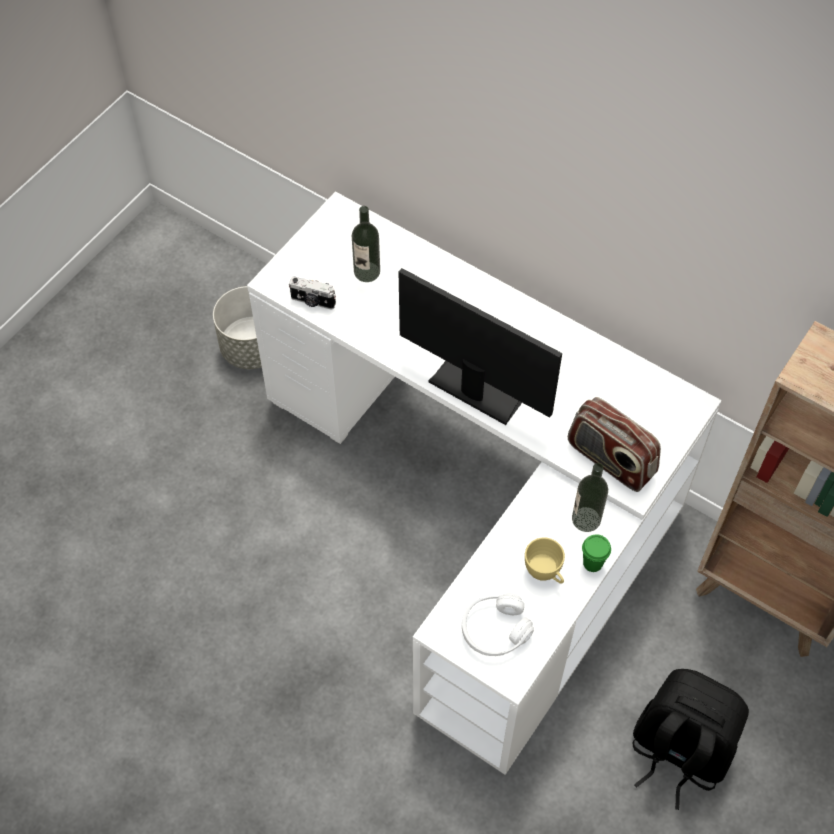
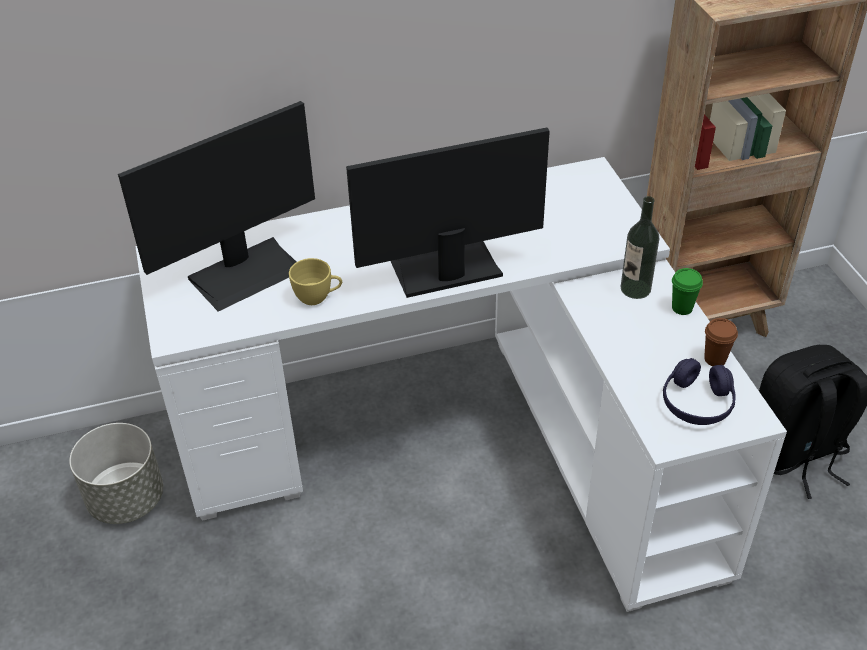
camera: 50 degrees left, 15 degrees down
(312, 302) = (230, 323): camera -> none
(367, 272) = (246, 272): bottle -> monitor
(495, 630) = (697, 403): white headphones -> purple headphones
(545, 573) = (666, 340): yellow cup -> yellow cup (318, 298)
(553, 616) = (715, 359): none -> brown cup
(610, 460) = (599, 238): radio -> none

